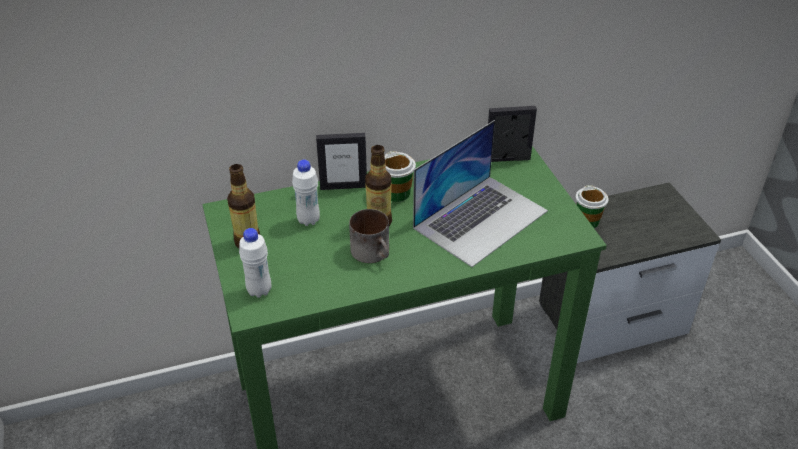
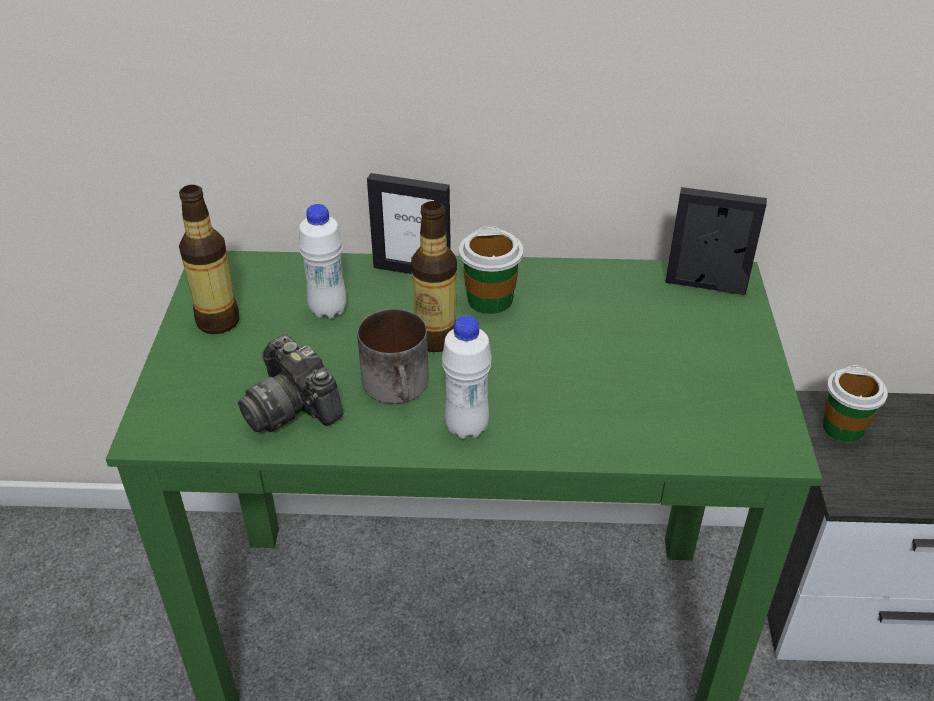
camera: 20 degrees right, 0 degrees up
(259, 290) = (187, 402): white bottle -> white bottle (466, 427)
(321, 278) = (292, 406): none -> camera
(481, 219) = (609, 374): laptop -> none

